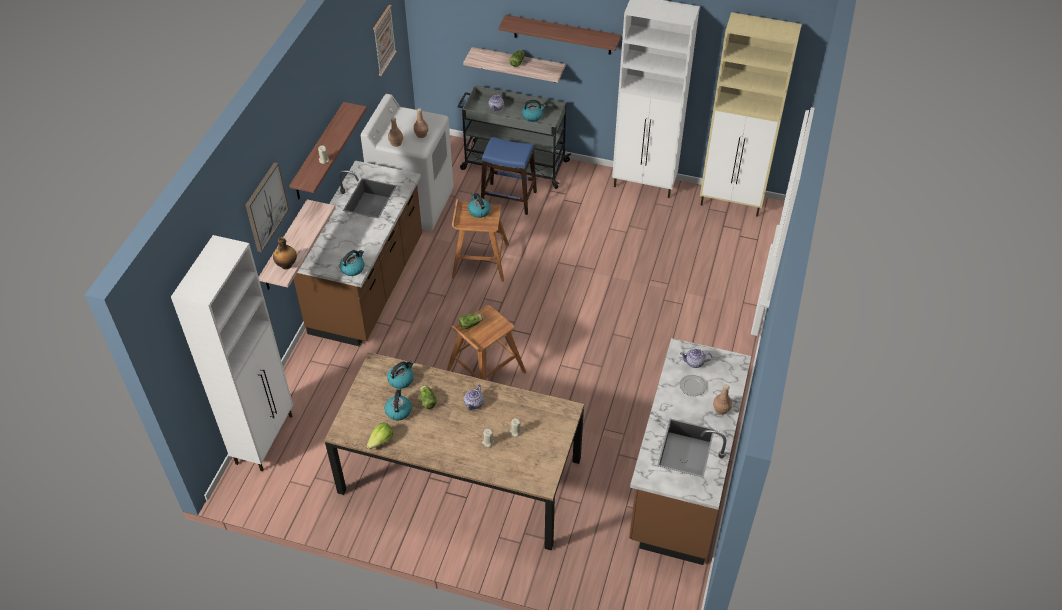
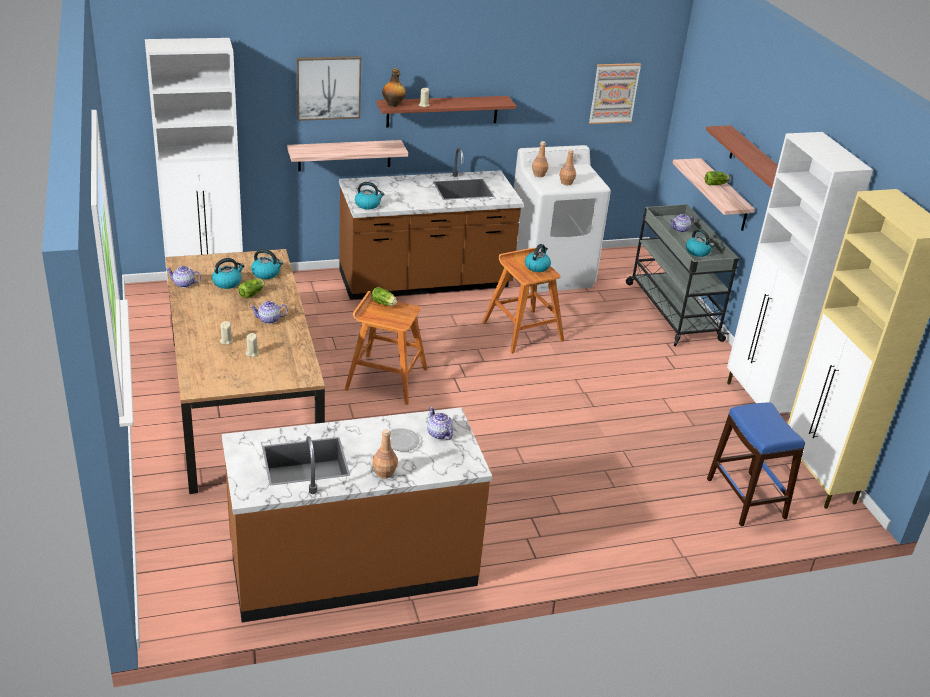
camera: 55 degrees right, 15 degrees down
(287, 265) = (313, 152): bottle -> bottle (393, 105)
(381, 441) = (184, 284): lettuce -> teapot
(508, 198) = (624, 322): blue stool -> blue stool (746, 498)

